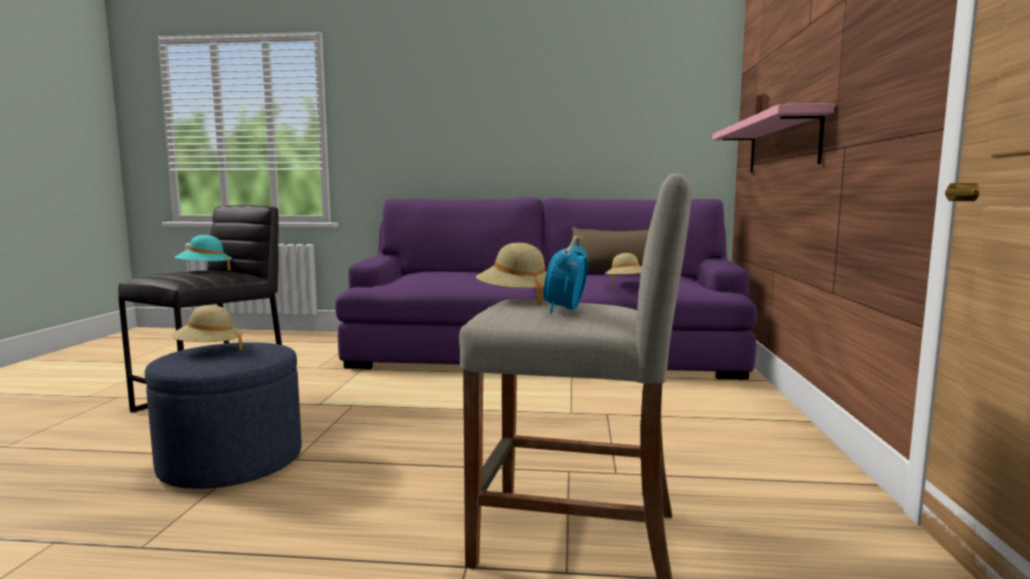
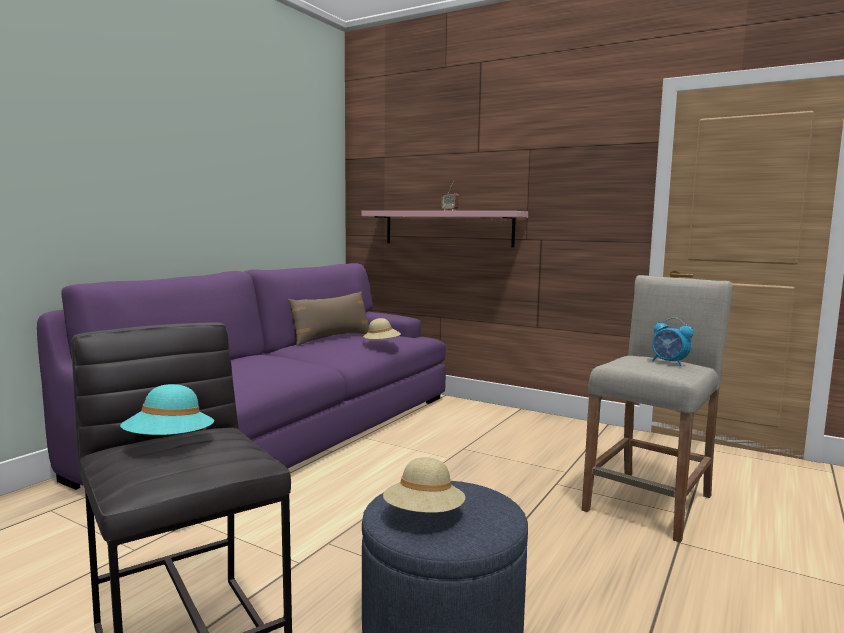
camera: 65 degrees left, 0 degrees up
(516, 299) = (624, 364): beige hat -> none

